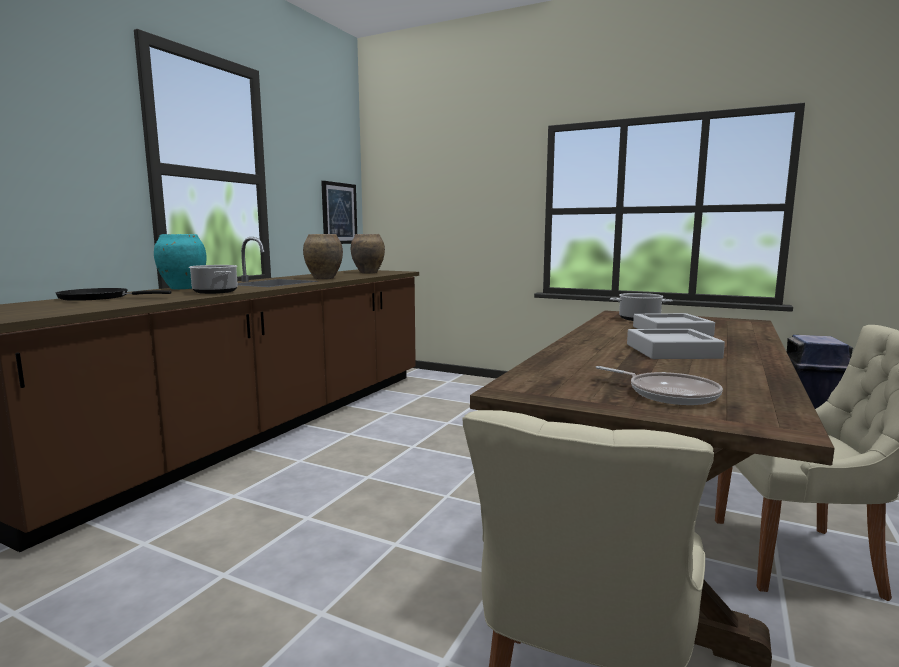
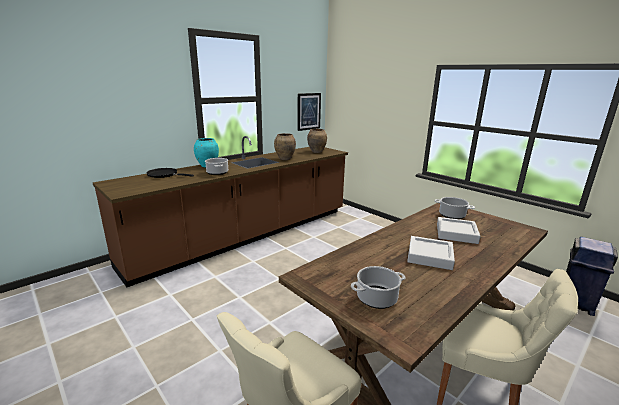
camera: 20 degrees right, 10 degrees up
(668, 394) = (377, 298): frying pan -> cooking pot

